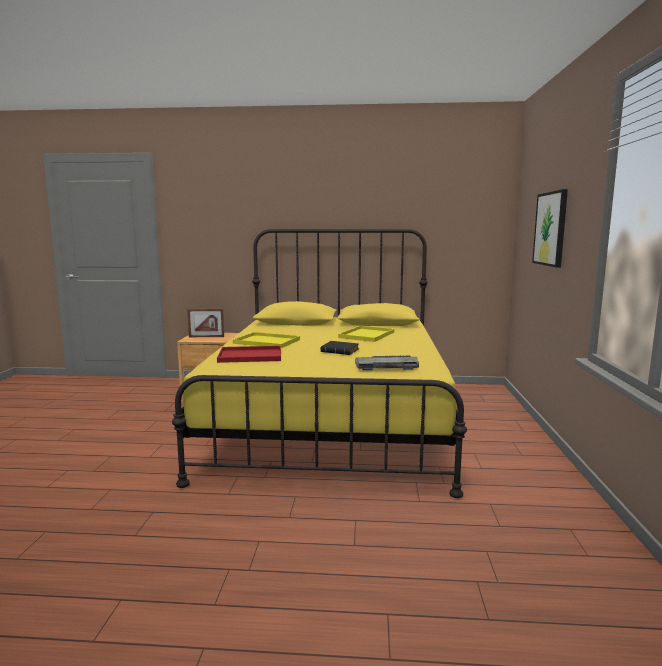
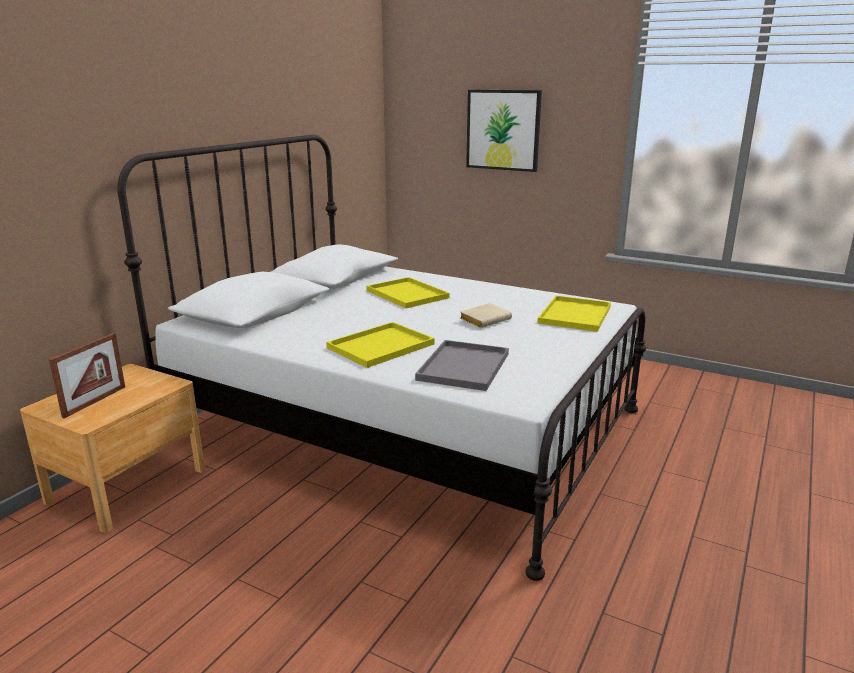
camera: 65 degrees left, 10 degrees up
(249, 356) = (464, 367): red tray -> grey tray
(330, 423) = (406, 425): yellow bed -> white bed
(341, 351) = (485, 319): black book -> beige book
(385, 367) = (575, 315): keyboard -> yellow tray

